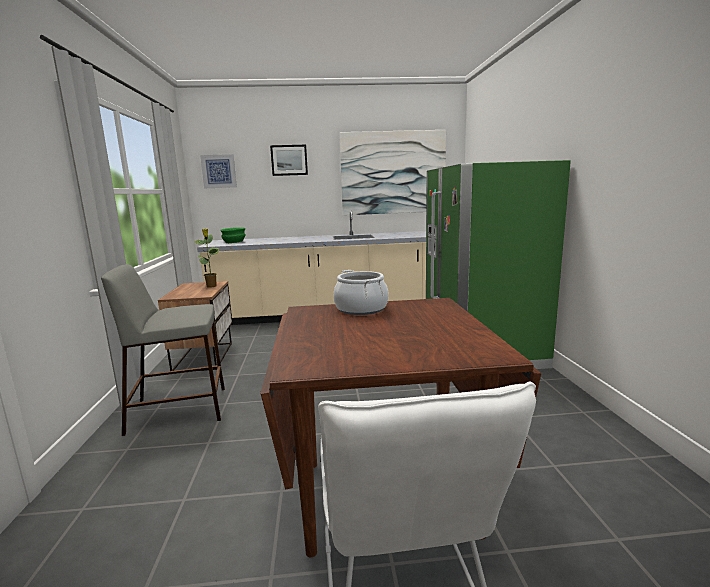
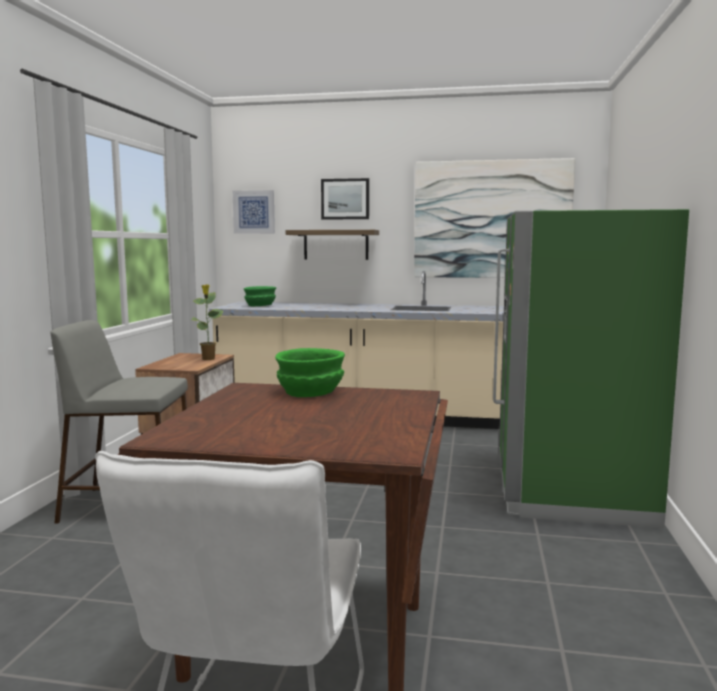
camera: 15 degrees right, 5 degrees down
(284, 194) = (336, 245): none -> shelf
(361, 309) = (311, 392): cooking pot -> green bowl

